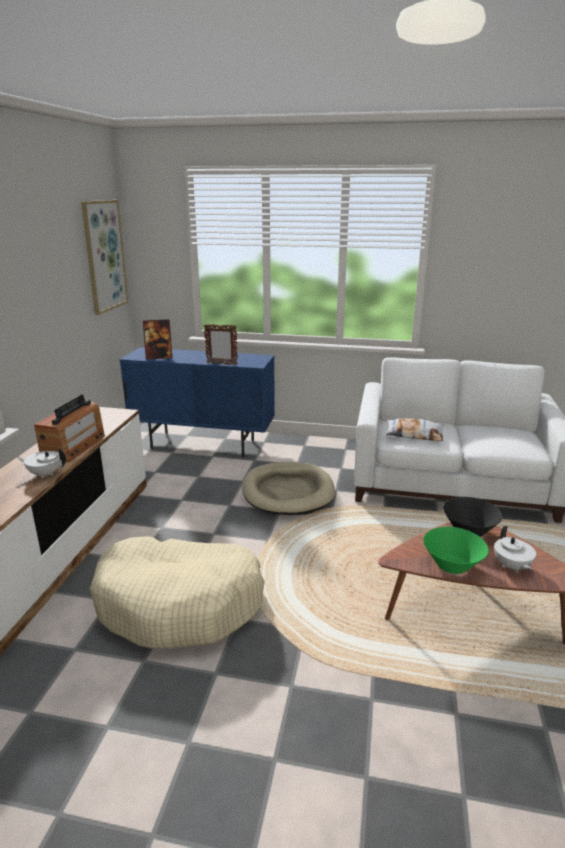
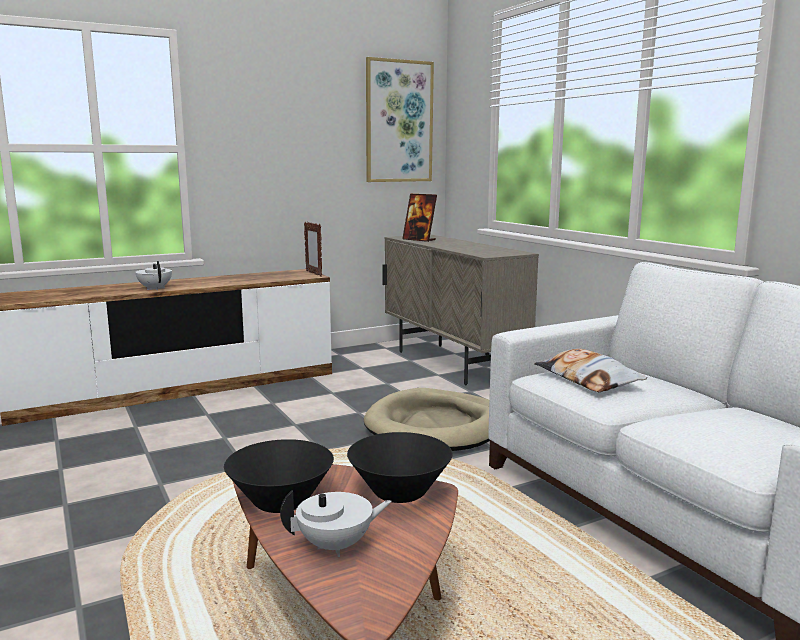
camera: 50 degrees right, 10 degrees down
(74, 446) = (218, 282): radio -> none
(180, 603) = (158, 452): beige dog bed -> none
(203, 444) = (452, 364): blue cabinet -> beige cabinet
(221, 364) = (454, 250): picture frame -> picture frame (314, 273)
(452, 565) = (280, 502): green bowl -> black bowl
(511, 566) = (336, 546): white teapot -> white teapot turned 150 degrees counterclockwise

